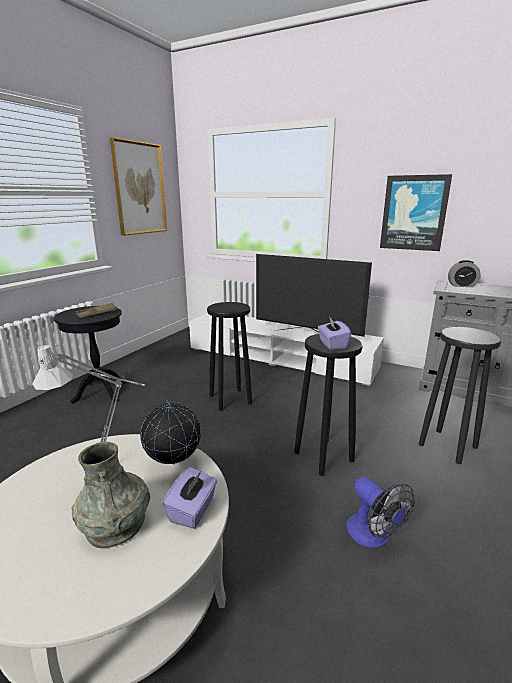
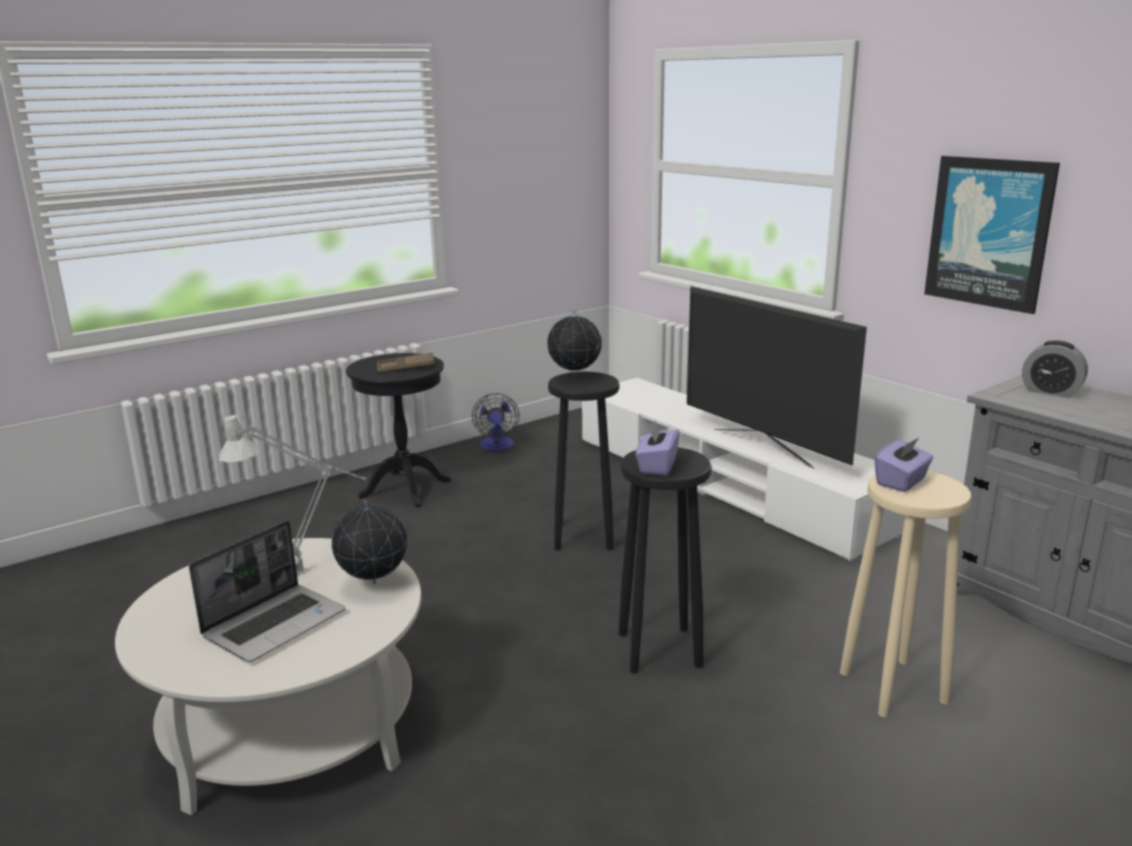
camera: 25 degrees right, 0 degrees up
(115, 524) = (275, 623): grey vase -> laptop
(140, 189) = (525, 158): picture -> none
(193, 510) = (356, 631): purple tissue box -> purple tissue box (901, 482)
(220, 305) = (574, 376): none -> globe
(373, 536) = (637, 762): fan -> fan (497, 446)
(447, 445) = (892, 686): black stool -> beige stool

